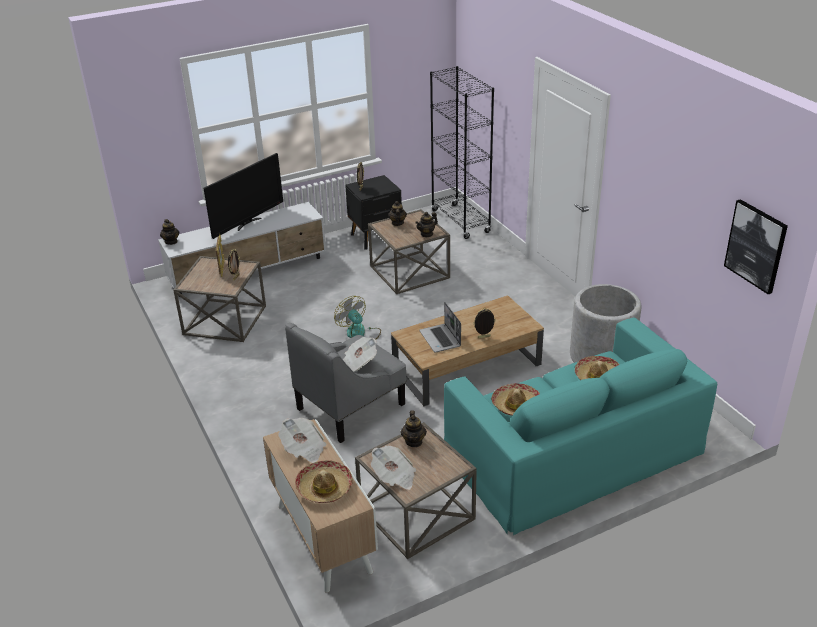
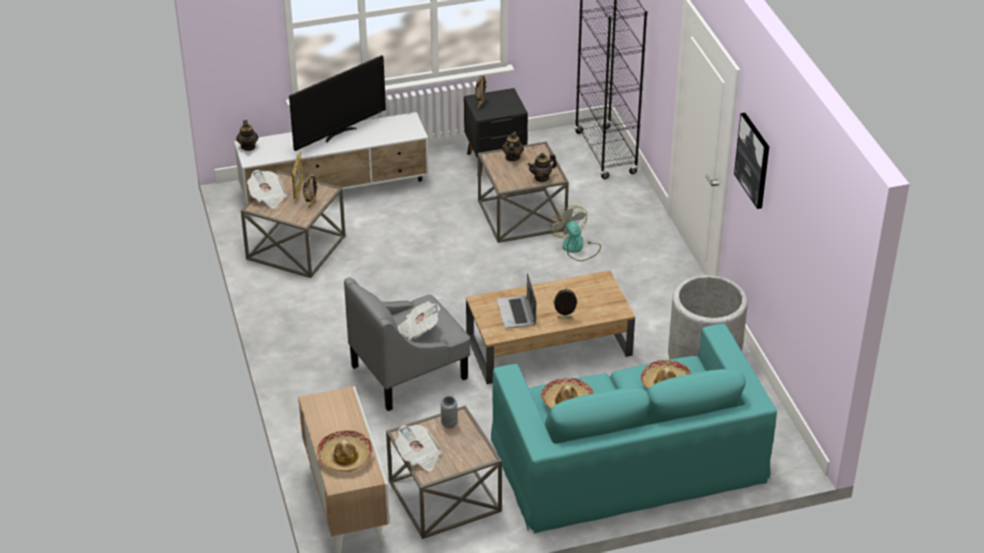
camera: 10 degrees right, 5 degrees up
(304, 449) = (335, 415): newspaper -> newspaper (267, 197)
(359, 334) = (441, 287): fan -> fan (576, 248)
(414, 441) = (449, 424): teapot -> grey vase
(756, 246) = (832, 276): picture -> picture (753, 160)

